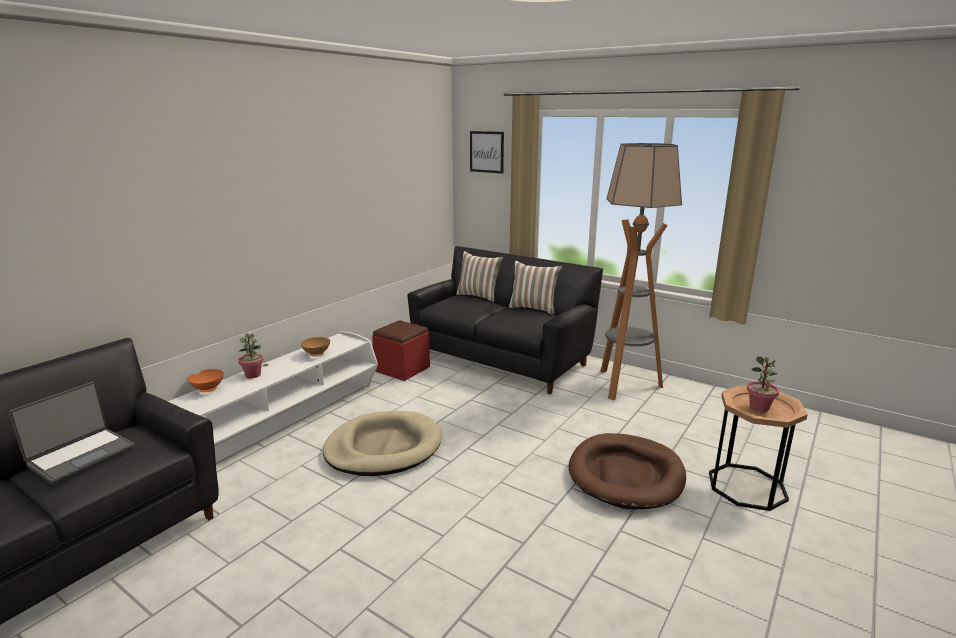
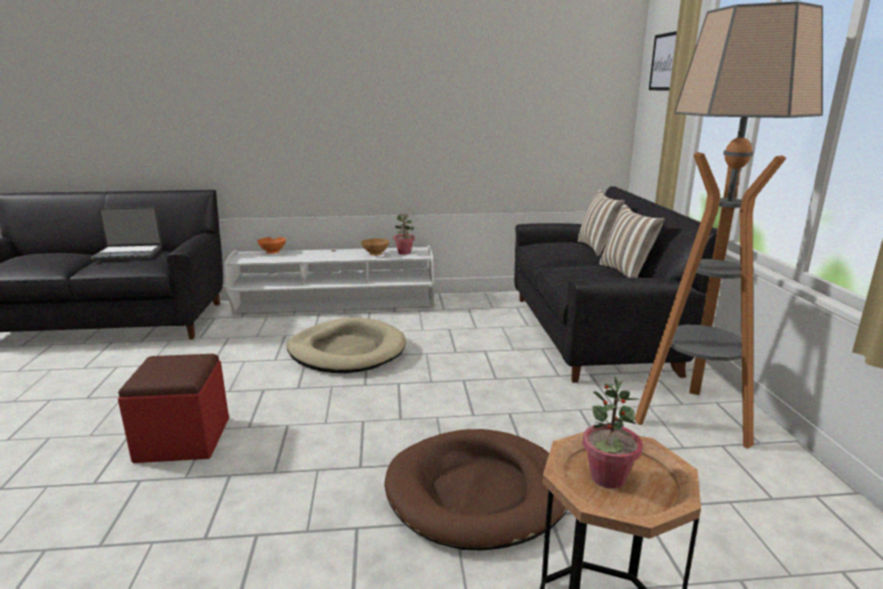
camera: 50 degrees right, 0 degrees up
(253, 375) = (312, 253): potted plant -> potted plant (404, 253)
(402, 369) = (483, 305): red ottoman -> red ottoman (183, 439)

